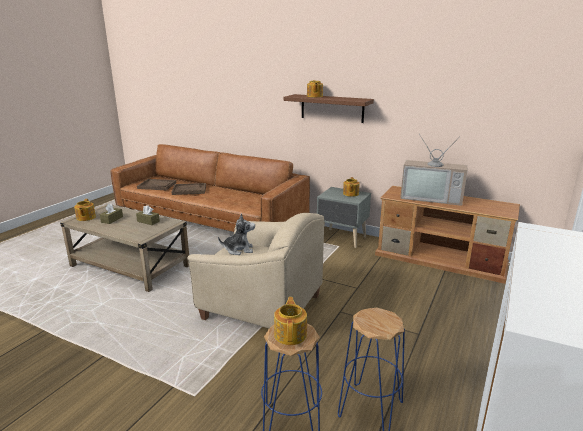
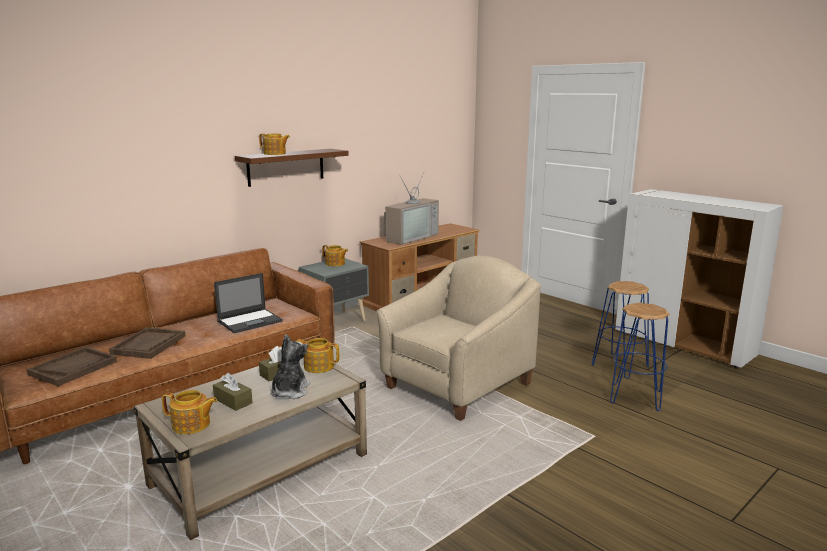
camera: 70 degrees left, 5 degrees down
(235, 201) = (250, 321): none -> laptop
(239, 250) = (436, 327): plush toy -> plush toy (289, 391)
(291, 334) = (646, 309): teapot -> teapot (318, 366)

